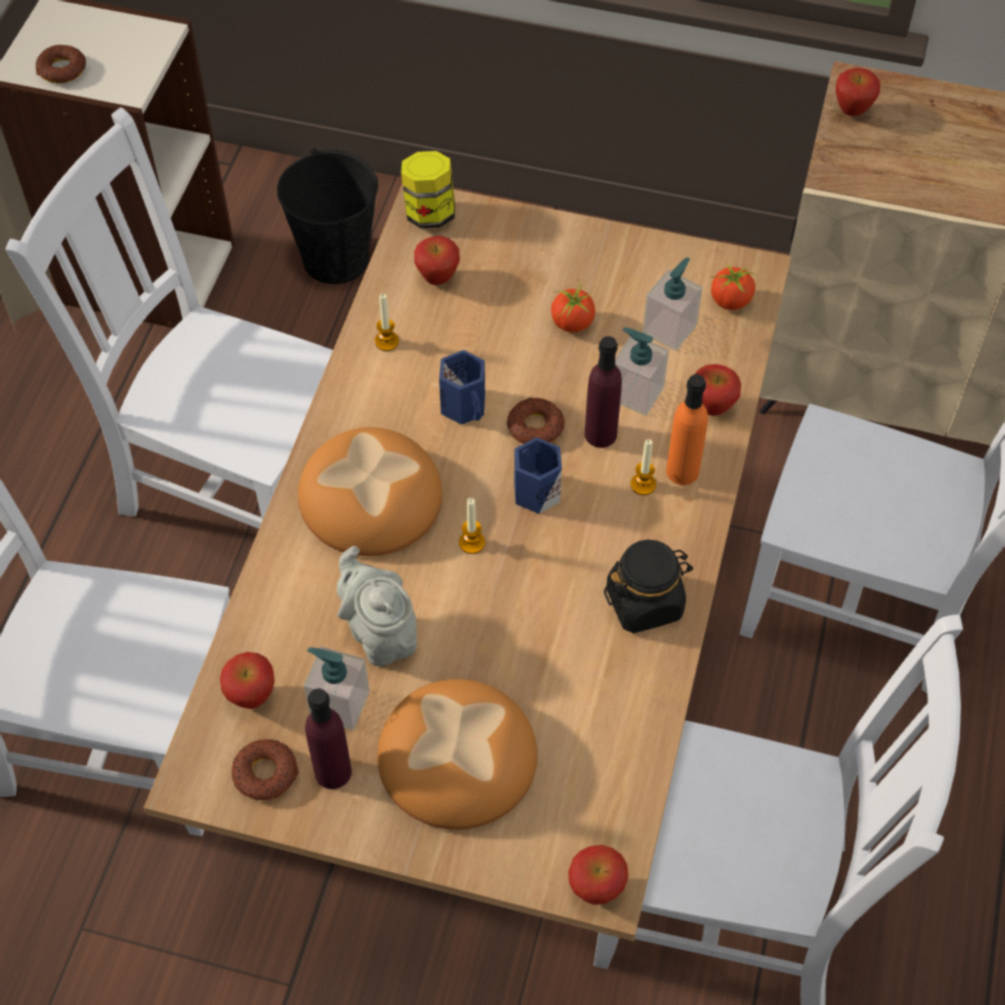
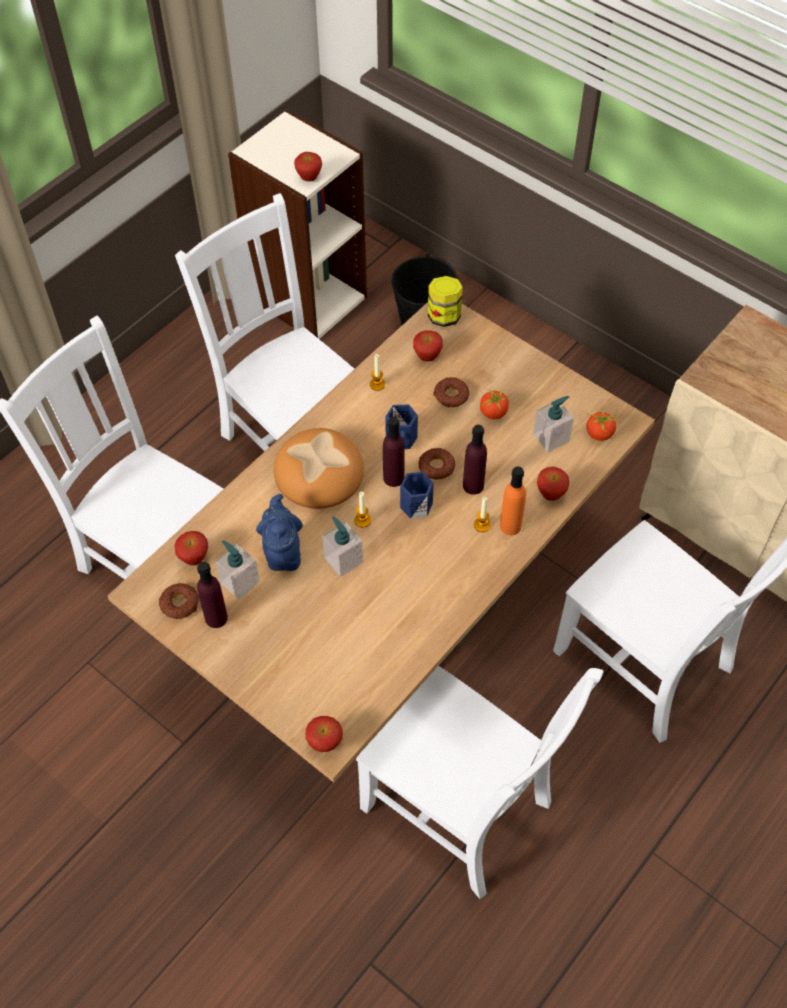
camera: 25 degrees right, 0 degrees up
(62, 70) = (273, 159): donut -> donut (451, 395)
(380, 633) = (283, 552): grey teapot -> blue teapot
(455, 758) = (287, 638): bread -> none
(483, 465) = (393, 478): none -> purple bottle
(636, 393) = (508, 469): soap dispenser -> soap dispenser (343, 560)
(645, 602) = (444, 594): black jar -> none
(852, 111) = (738, 341): apple -> apple (309, 179)

